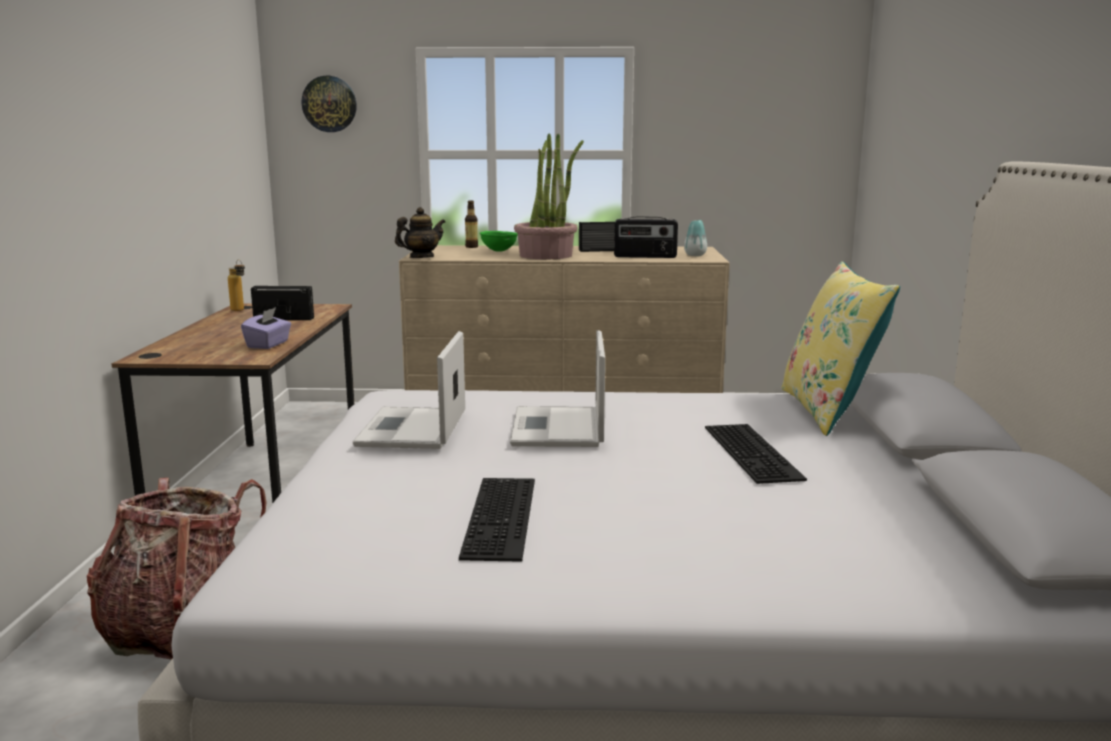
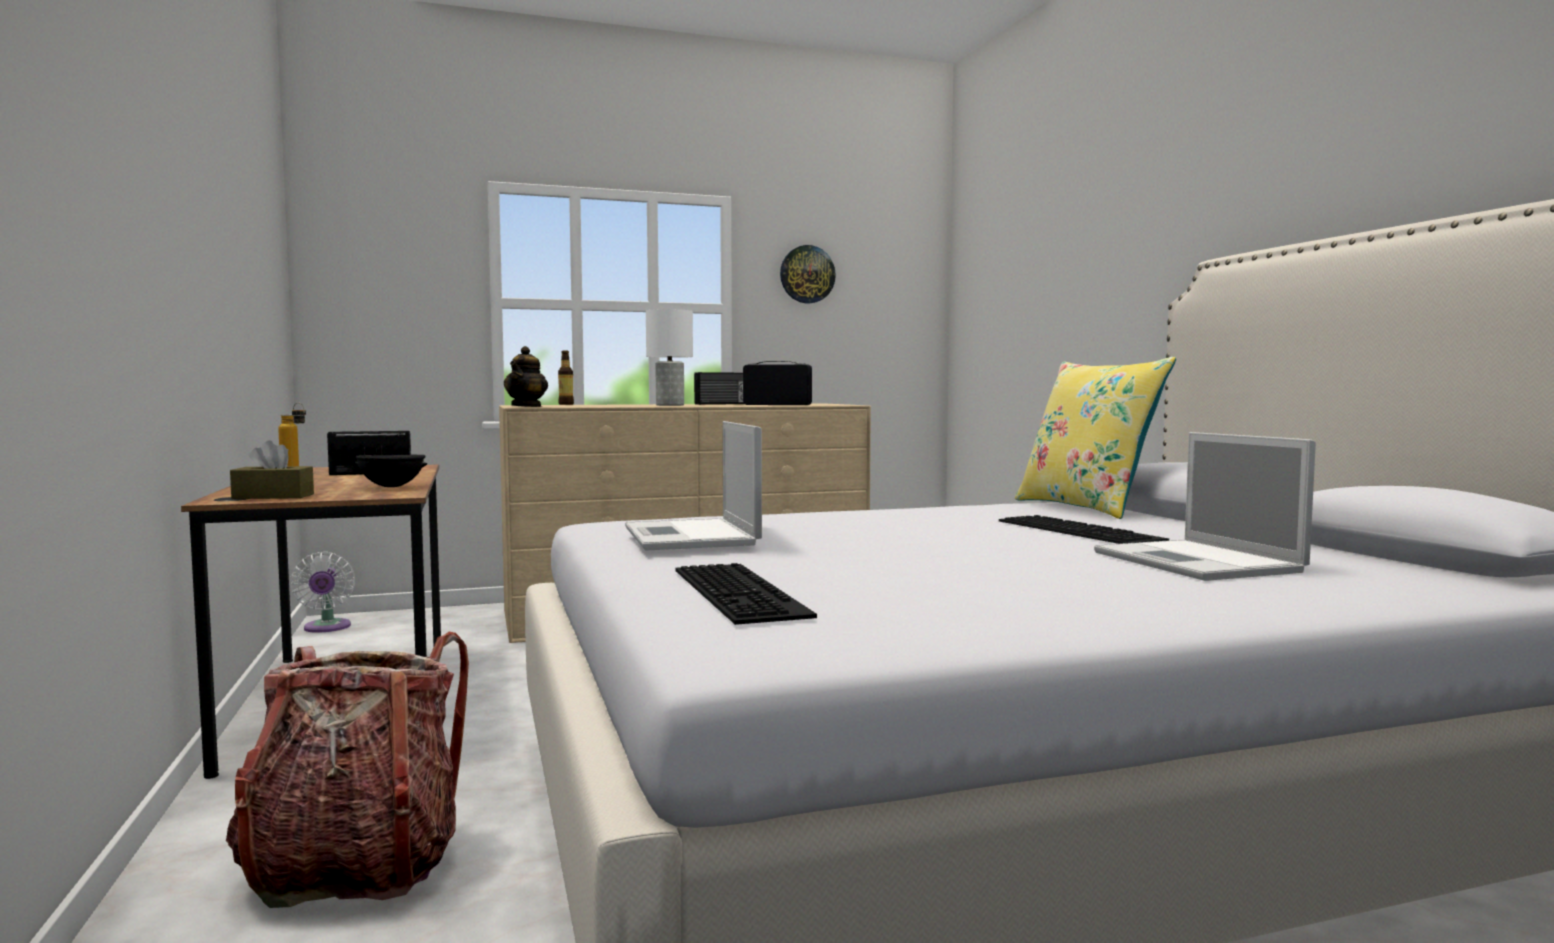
camera: 20 degrees left, 10 degrees down
(176, 355) = (273, 496): none -> brown tissue box
(268, 344) = (391, 487): purple tissue box -> black bowl
(294, 415) = (326, 628): none -> white fan
(329, 104) = (377, 240): wall clock -> wall clock (807, 274)
(421, 257) = (527, 406): teapot -> teapot turned 150 degrees clockwise
(499, 251) = (607, 405): green bowl -> none
(504, 517) = (928, 583): keyboard -> keyboard (743, 592)
(546, 255) = (669, 405): potted plant -> white table lamp
(558, 429) = (857, 527): laptop -> laptop (1199, 562)
(645, 256) = (777, 405): radio -> radio turned 150 degrees counterclockwise
(695, 255) = (825, 404): vase -> none

